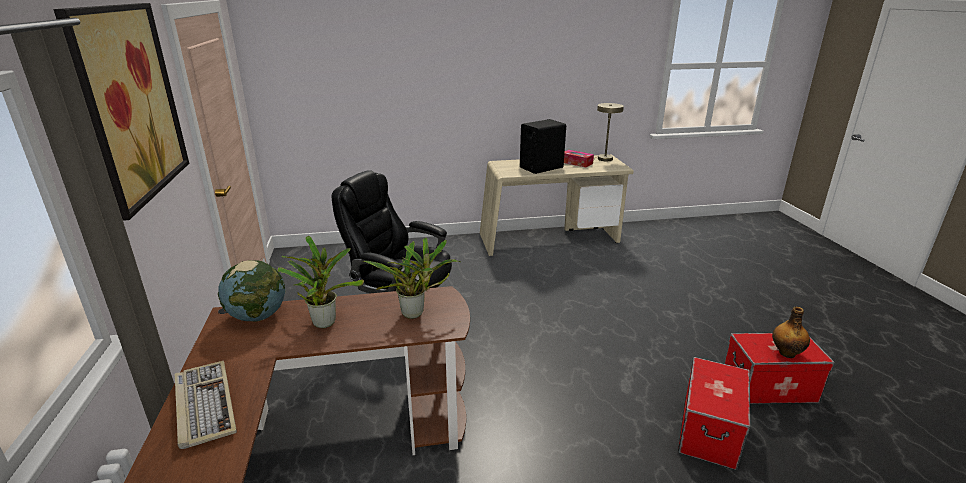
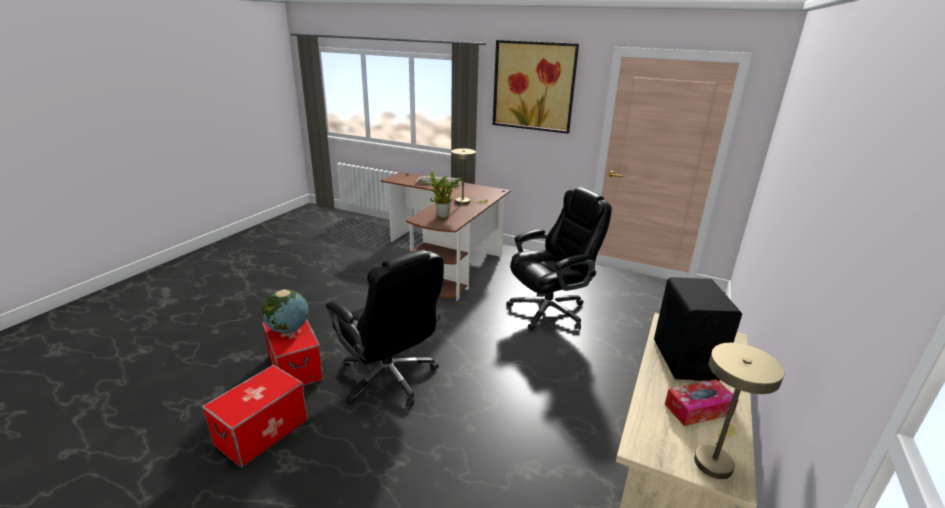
camera: 125 degrees right, 0 degrees up
(258, 316) = (489, 194): globe -> globe (288, 329)
(324, 321) = (465, 202): potted plant -> beige table lamp
(623, 360) = (389, 378): none -> black office chair
(786, 353) = (247, 390): bottle -> none

